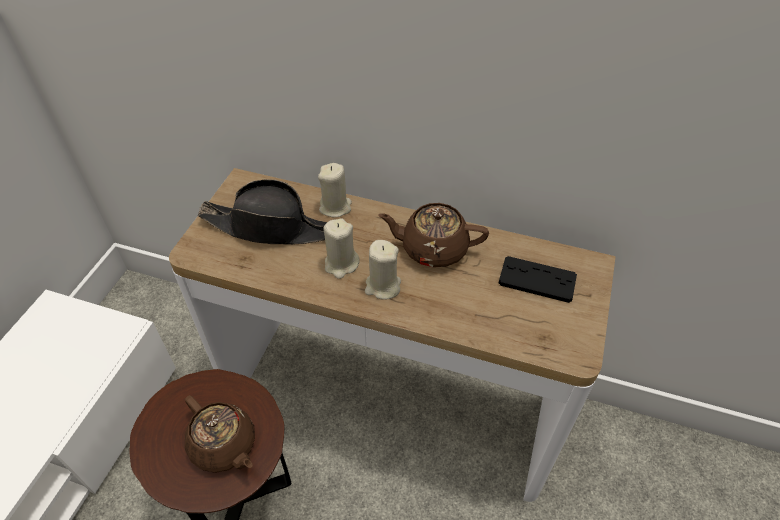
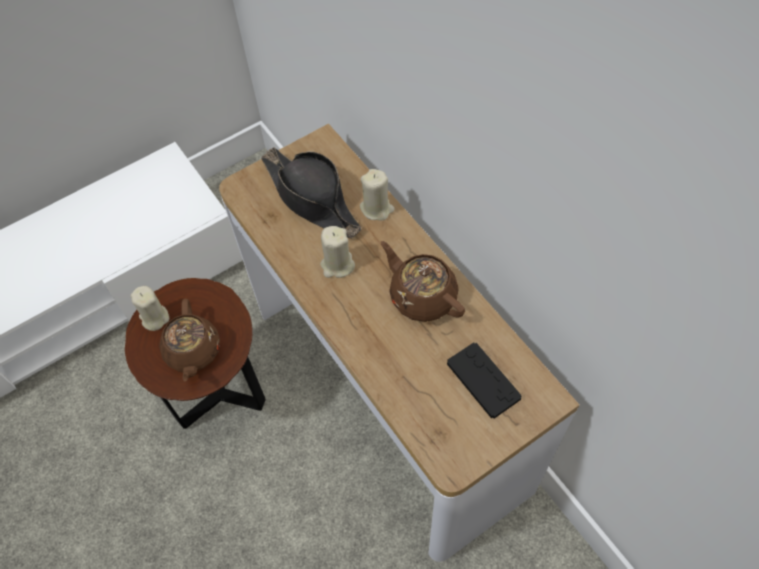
camera: 40 degrees right, 10 degrees up
(382, 286) = (352, 305): beige candle -> beige candle (154, 318)

